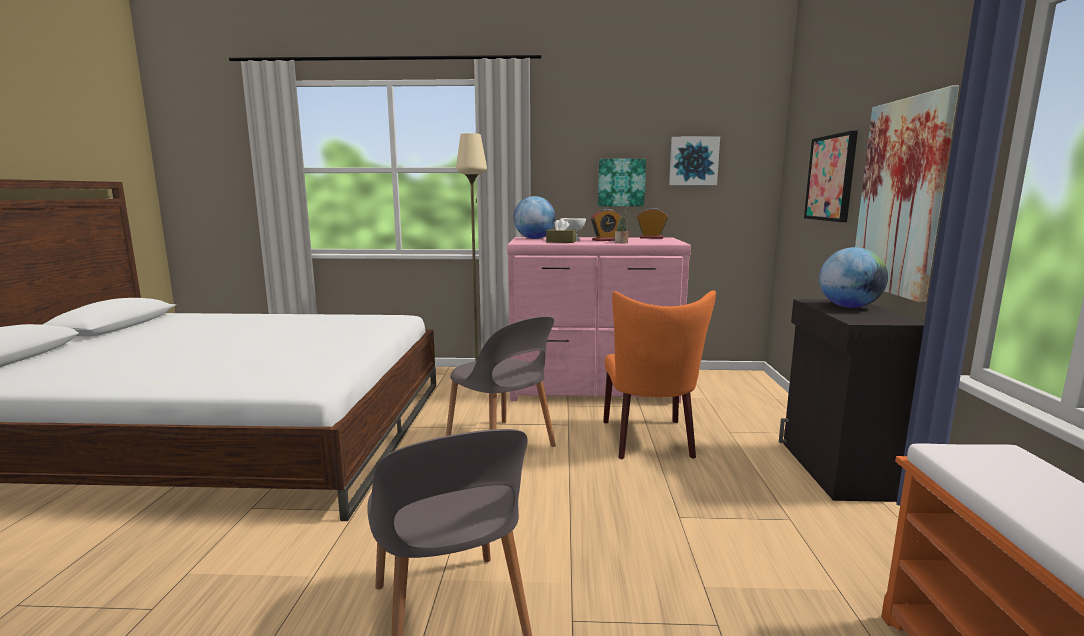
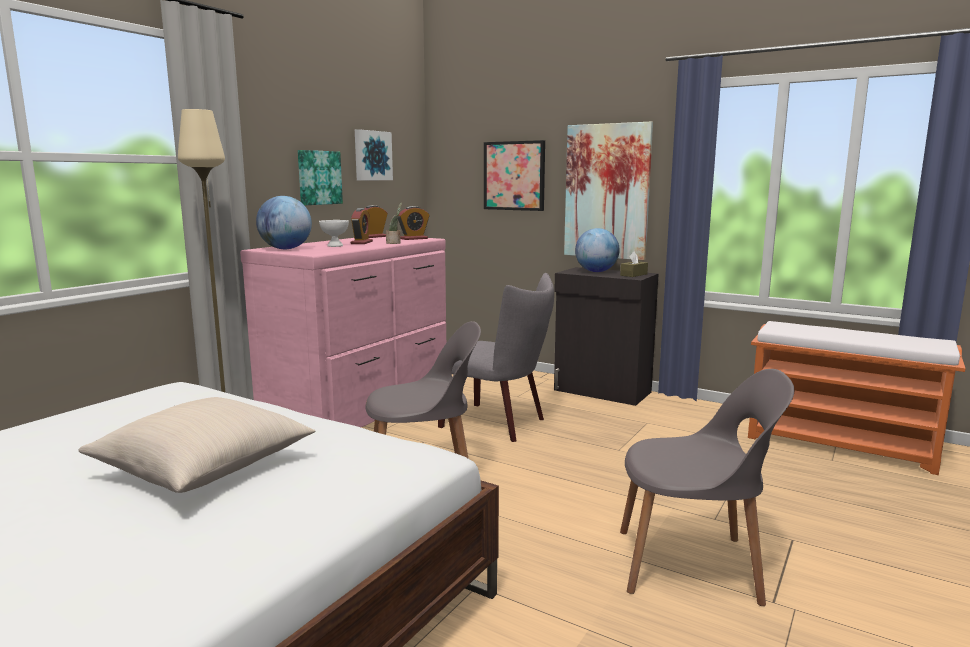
camera: 60 degrees left, 0 degrees up
(271, 349) = (204, 468): none -> beige pillow
(561, 242) = (343, 248): brown tissue box -> brown tissue box (633, 275)
(650, 441) = (499, 423): orange chair -> grey chair
(664, 242) = (413, 238): none -> alarm clock

